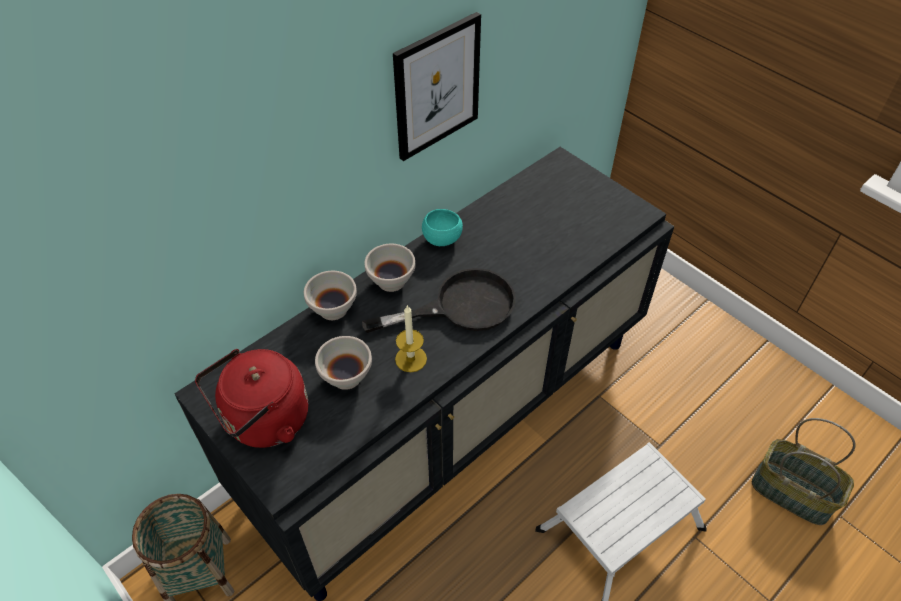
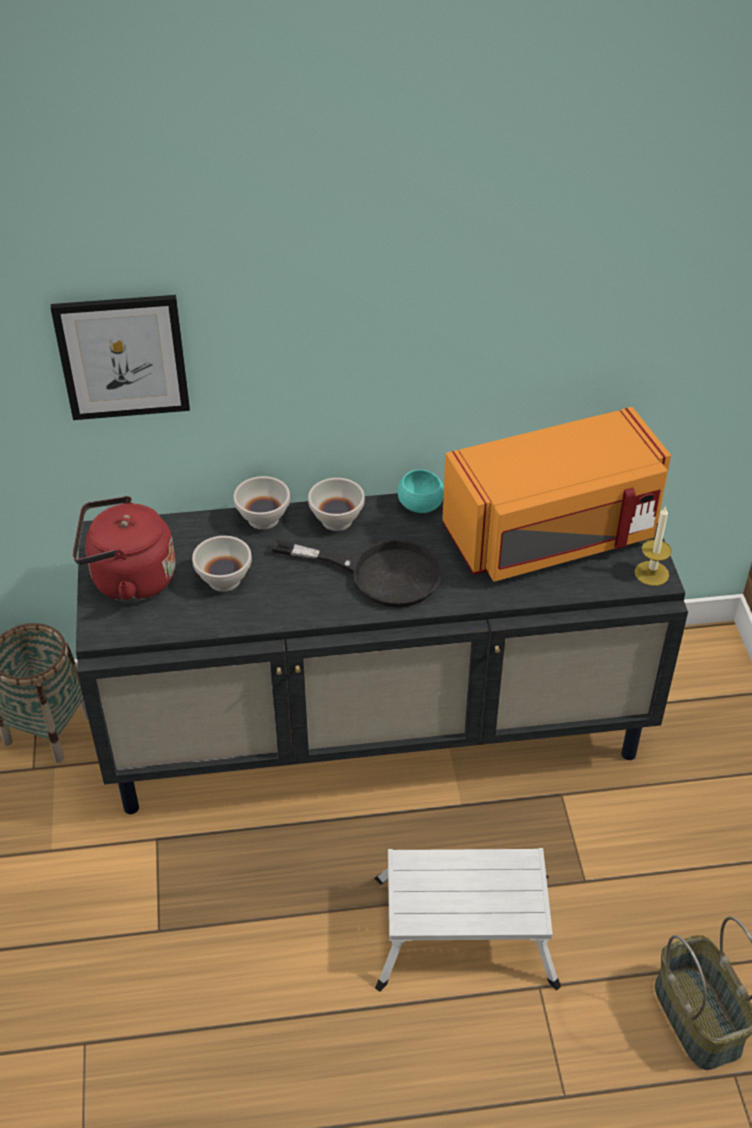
camera: 35 degrees right, 5 degrees down
(411, 359) = (292, 594): candle -> candle (651, 573)
(436, 87) = (445, 337): picture -> picture (122, 357)
(551, 216) = (553, 536): none -> orange microwave

